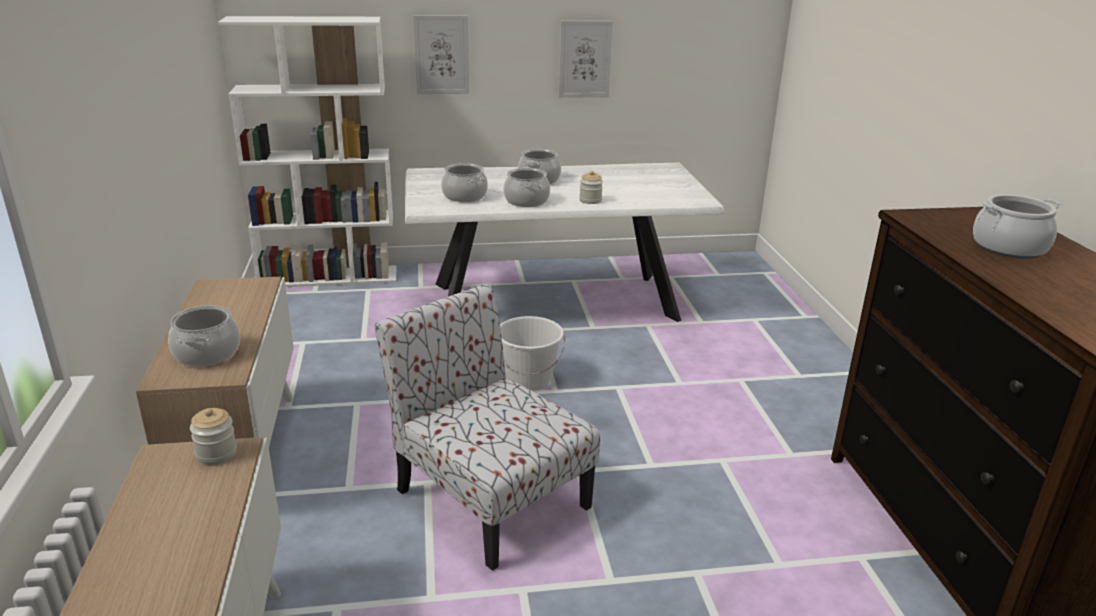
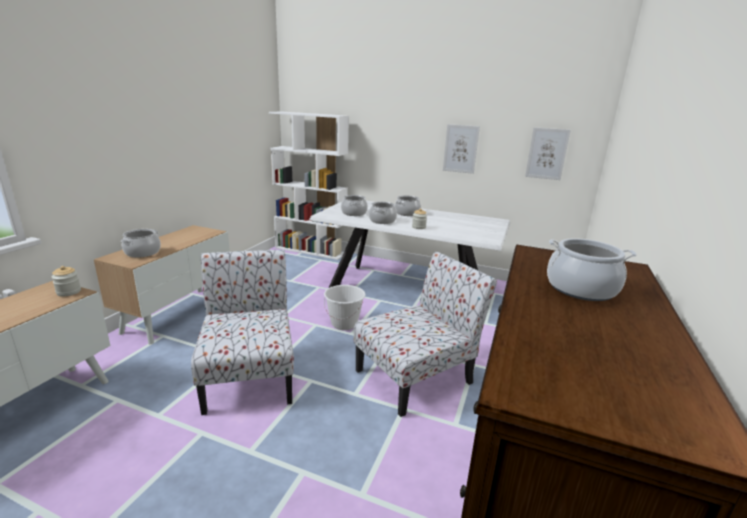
camera: 30 degrees right, 5 degrees down
(441, 55) = (379, 139): picture -> picture (547, 153)
(695, 416) = (416, 376): none -> chair

